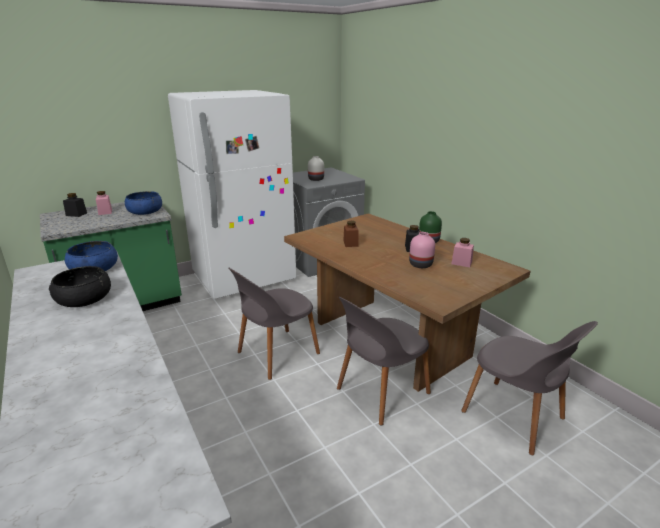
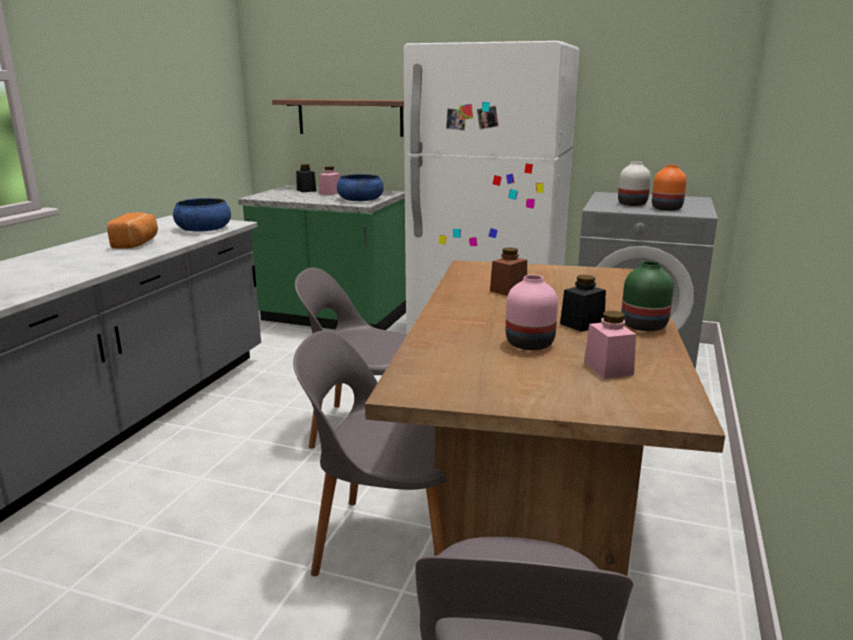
camera: 50 degrees right, 5 degrees down
(84, 299) = (137, 243): black bowl -> bread
(93, 149) = (350, 117): none -> shelf
(335, 179) = (666, 208): none -> orange vase

